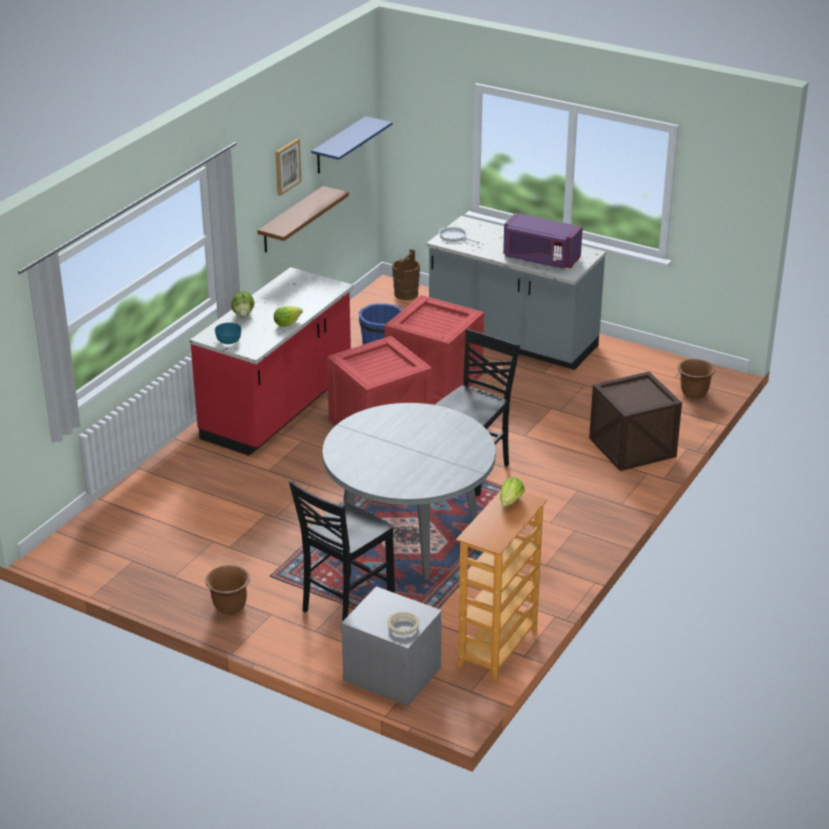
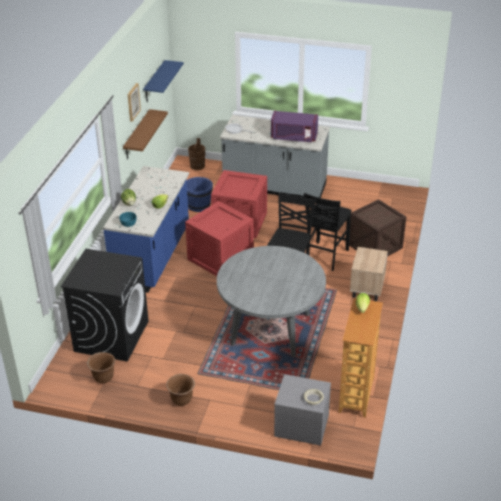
camera: 15 degrees left, 5 degrees up
(168, 504) = (111, 336): none -> black washing machine
(279, 409) = (153, 257): red counter -> blue counter
(345, 605) = (253, 384): black chair -> black chair (325, 257)
(588, 506) = (366, 289): none -> beige nightstand
(693, 393) = (394, 205): brown planter -> brown planter (103, 378)

